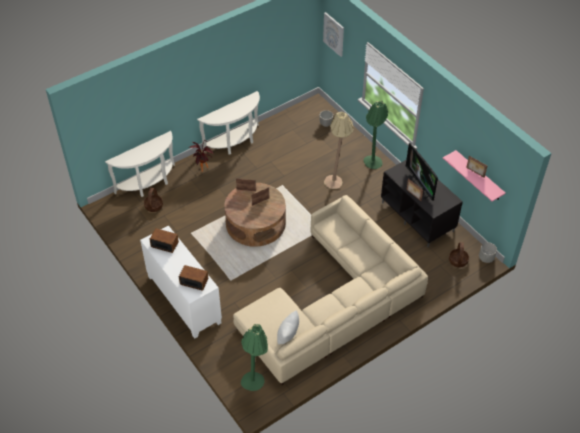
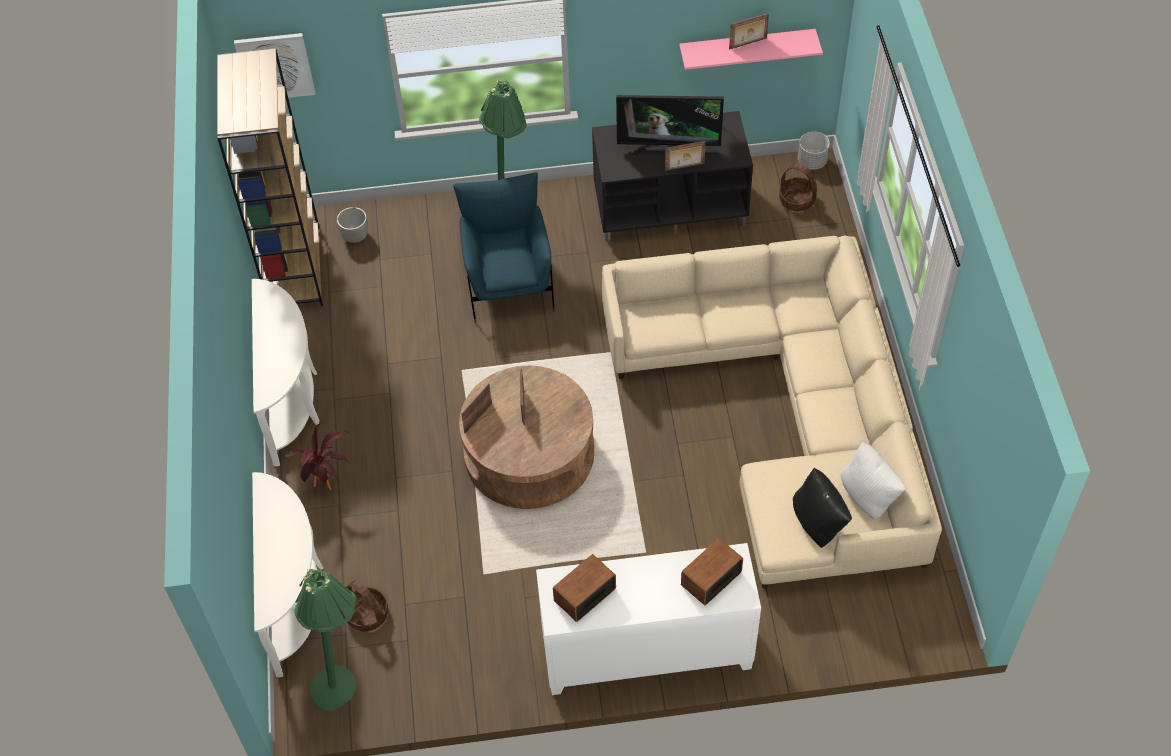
camera: 60 degrees left, 5 degrees up
(255, 385) = (908, 609): green floor lamp -> green floor lamp (344, 687)
(263, 324) = (818, 524): none -> black pillow
(297, 114) = (294, 268): none -> brown bookcase
(337, 180) = (508, 282): beige floor lamp -> blue armchair

